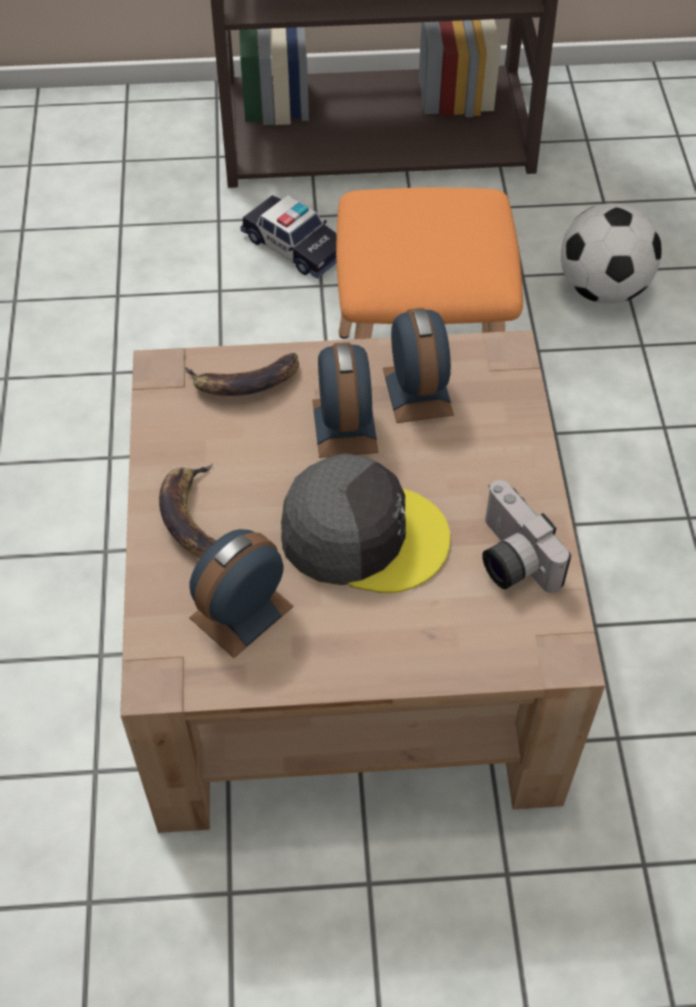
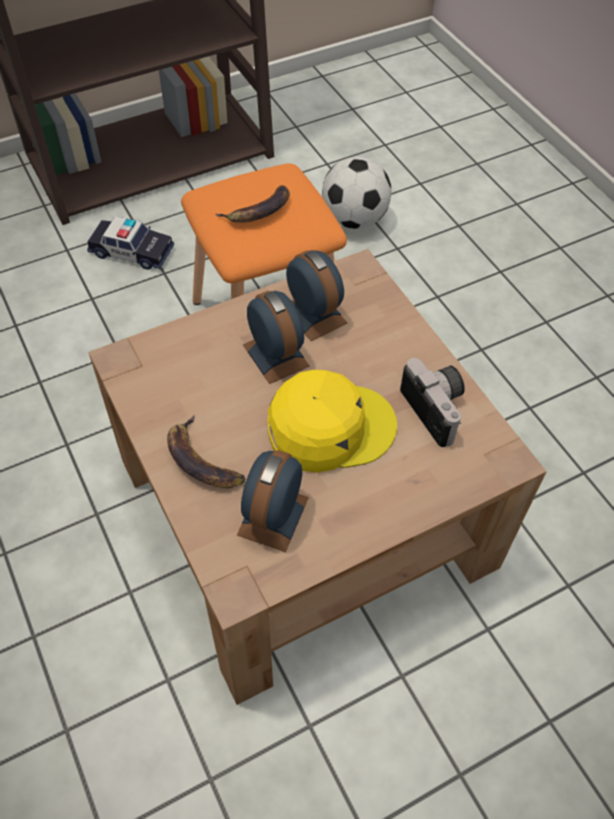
camera: 25 degrees left, 0 degrees up
(244, 382) = (186, 348): banana -> banana (259, 211)
(362, 534) = (329, 427): grey cap -> yellow cap
(509, 559) = (438, 409): camera -> camera turned 150 degrees counterclockwise

